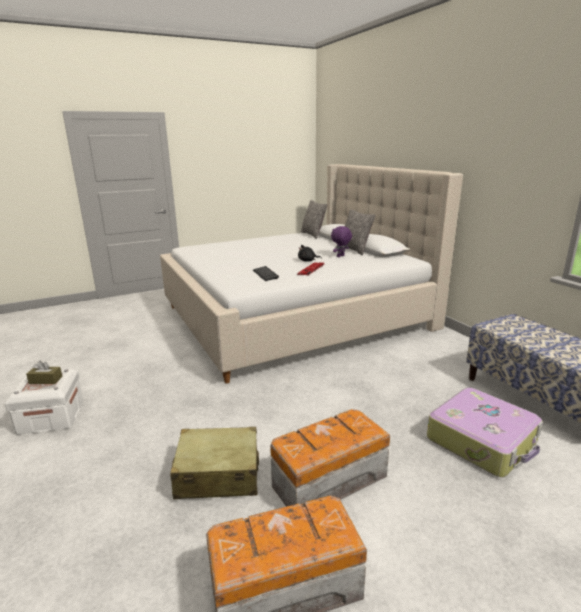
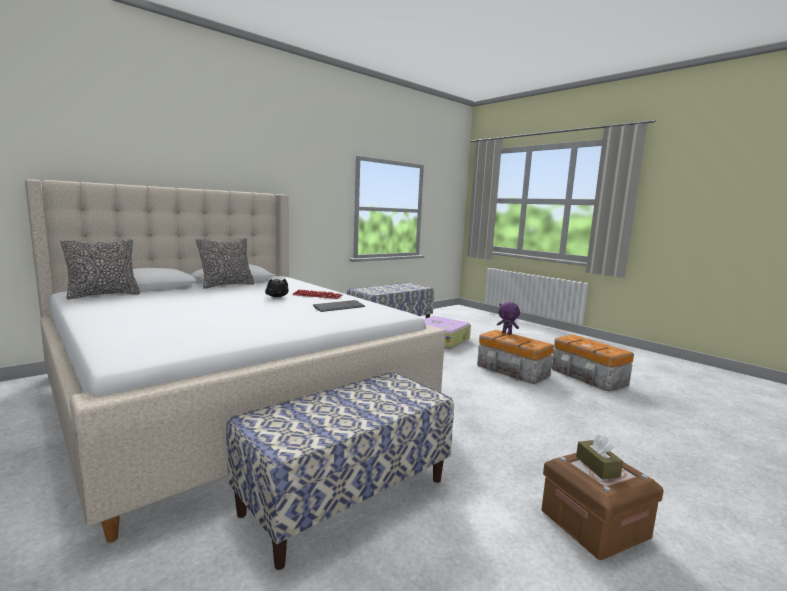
camera: 105 degrees left, 10 degrees down
(51, 417) = (594, 524): white storage box -> brown storage box
(157, 346) = (346, 495): none -> bench
(218, 474) = (546, 400): beige suitcase -> none
(341, 256) = (257, 289): purple plush toy -> purple plush toy (507, 333)

